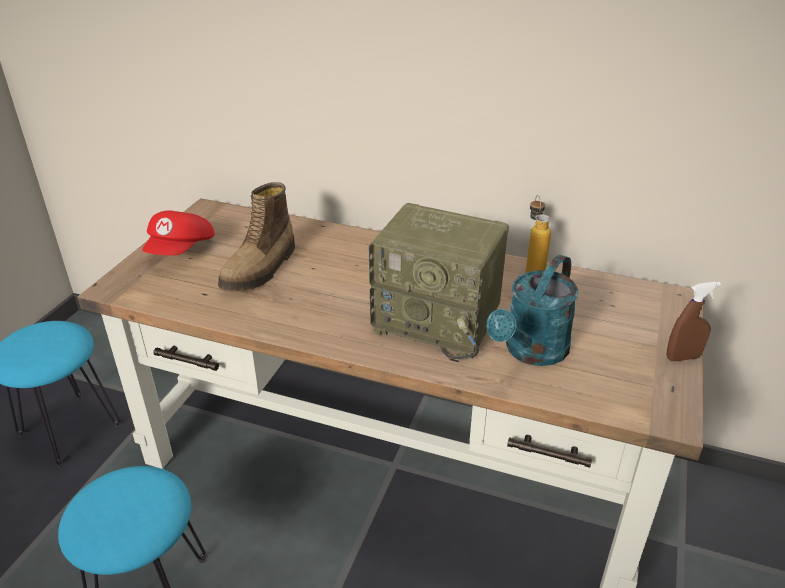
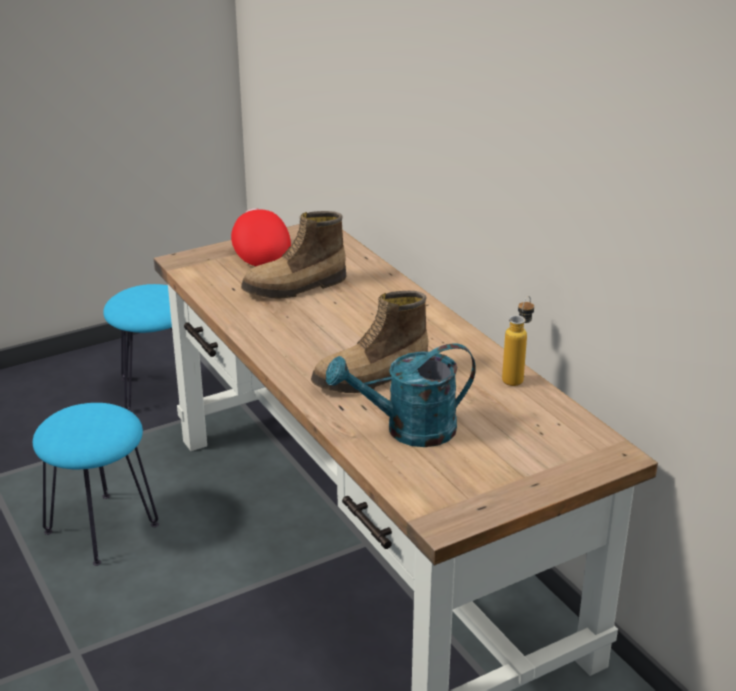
camera: 40 degrees right, 5 degrees down
(181, 250) = (259, 252): red cap -> red cap turned 105 degrees clockwise
(439, 321) = (372, 378): radio -> boot
(683, 357) = (532, 494): brown spray bottle -> none

